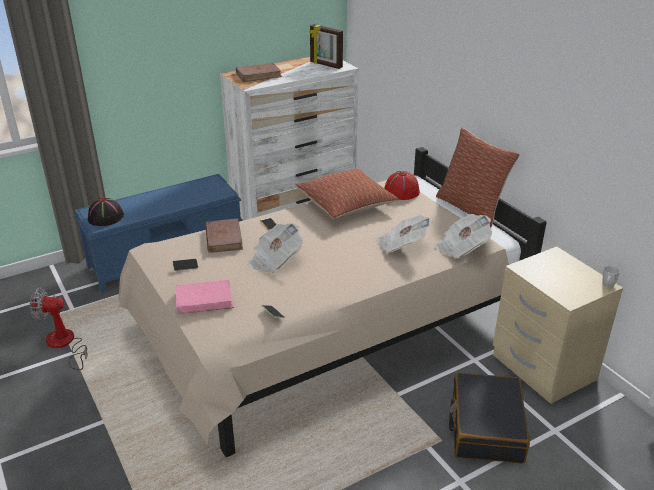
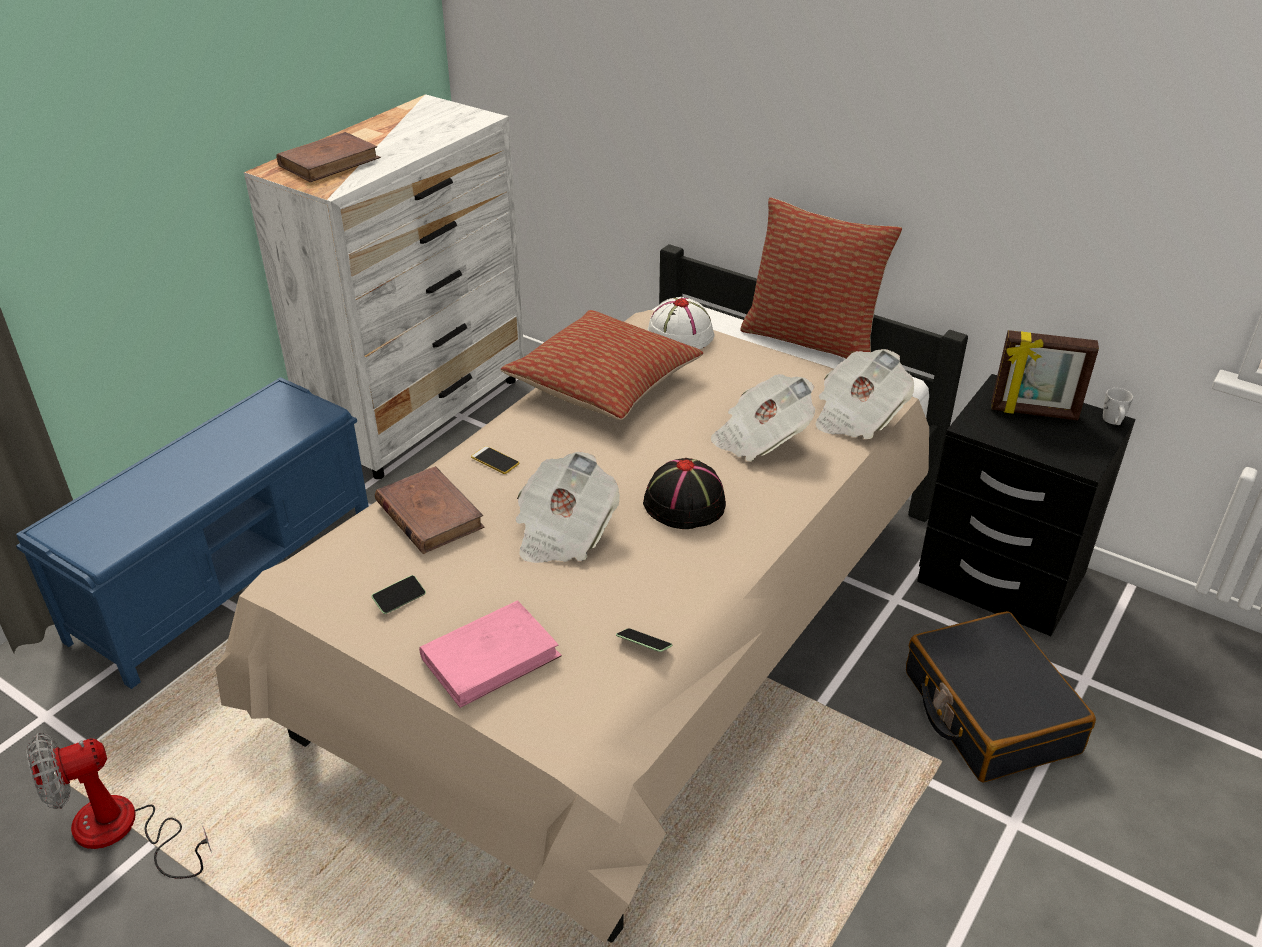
camera: 25 degrees left, 5 degrees up
(105, 217) = (103, 533): black hat -> black hat (685, 504)
(325, 65) = (442, 119): picture frame -> picture frame (1034, 413)
(401, 191) = (679, 334): red hat -> white hat
(542, 368) = (1000, 579): beige nightstand -> black nightstand

